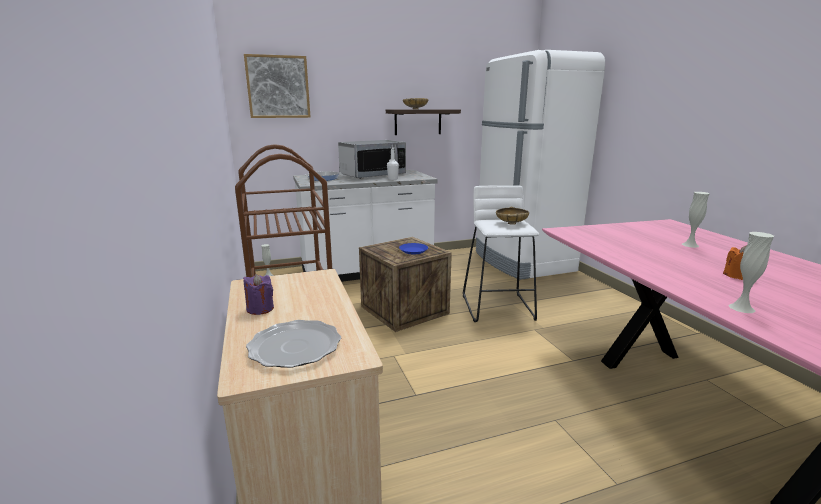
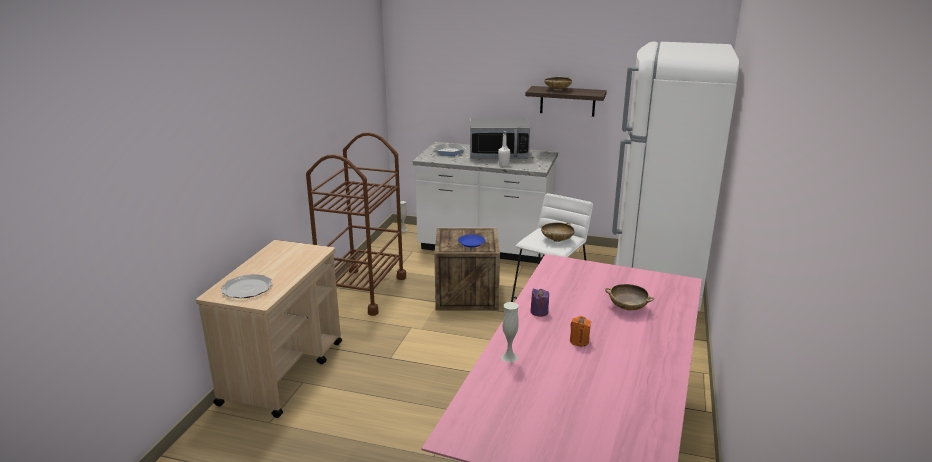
camera: 35 degrees right, 5 degrees up
(260, 309) = (262, 263): purple candle -> purple candle (539, 312)
(278, 87) = (428, 59): picture -> none
(690, 245) = (627, 308): white vase -> beige bowl

